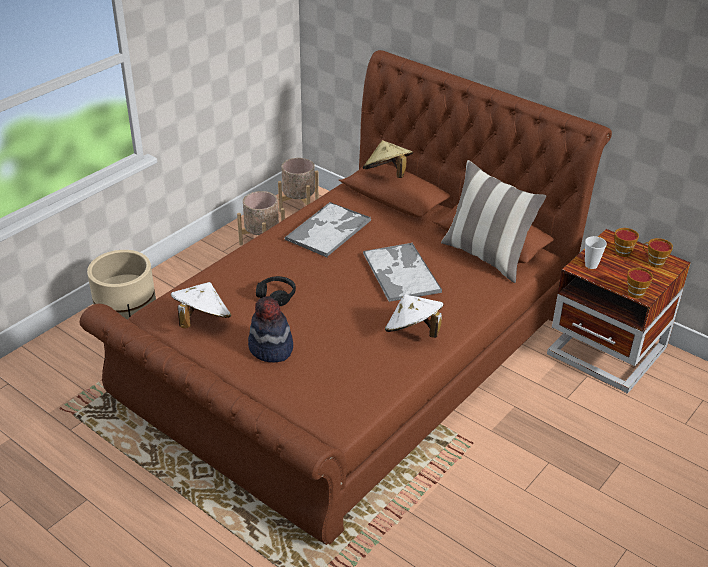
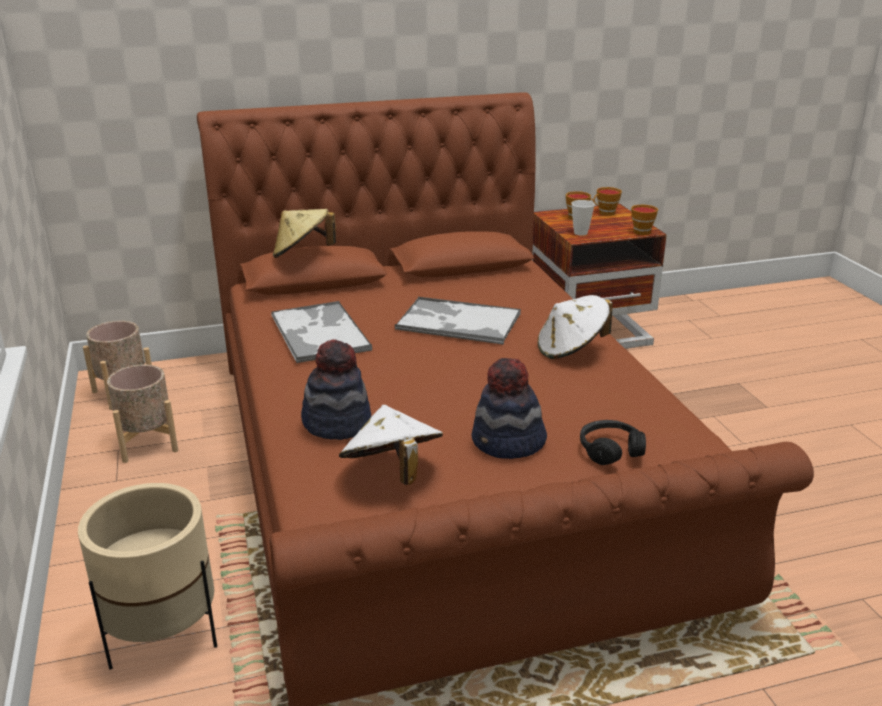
camera: 55 degrees left, 10 degrees down
(233, 281) = (337, 423): none -> hat
(276, 295) = (407, 402): black headphones -> black headphones (610, 450)
(486, 257) = (486, 277): pillow -> none

